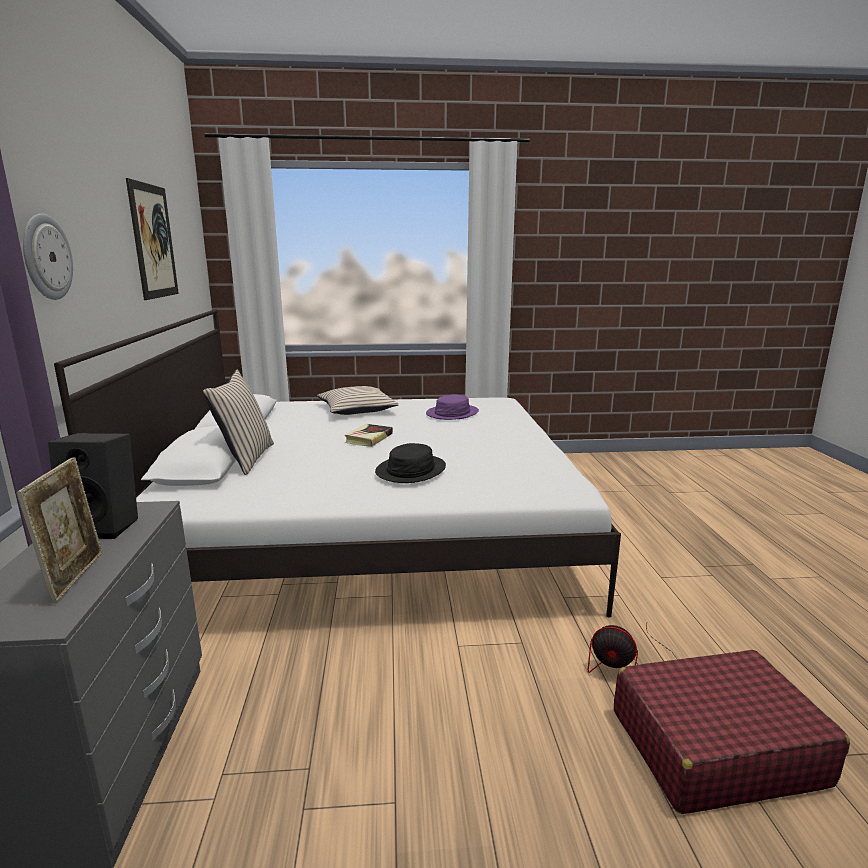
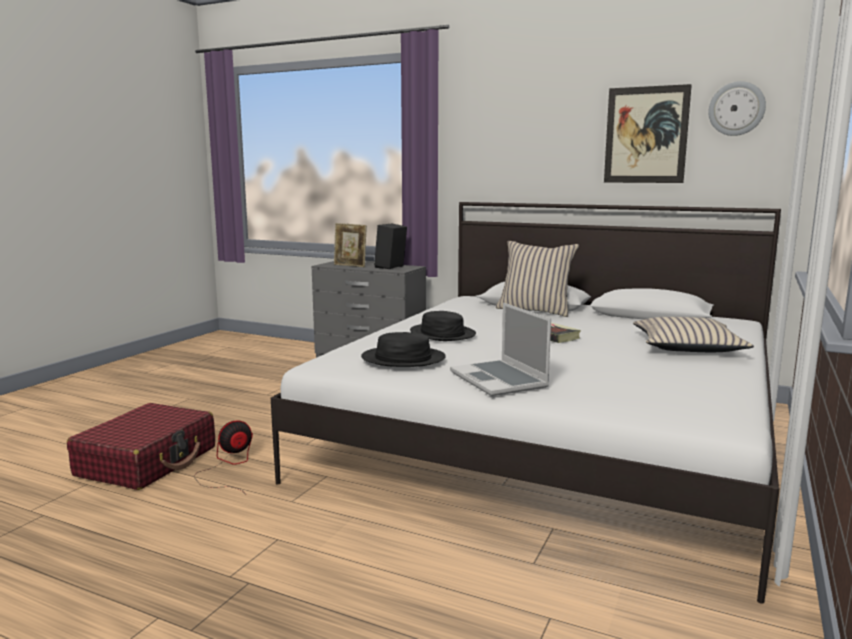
camera: 120 degrees right, 5 degrees down
(46, 257) = (486, 149): wall clock -> wall clock (736, 109)
(452, 413) = (636, 378): purple hat -> none
(511, 435) = (500, 380): none -> laptop
(517, 463) = (403, 358): none -> black hat

